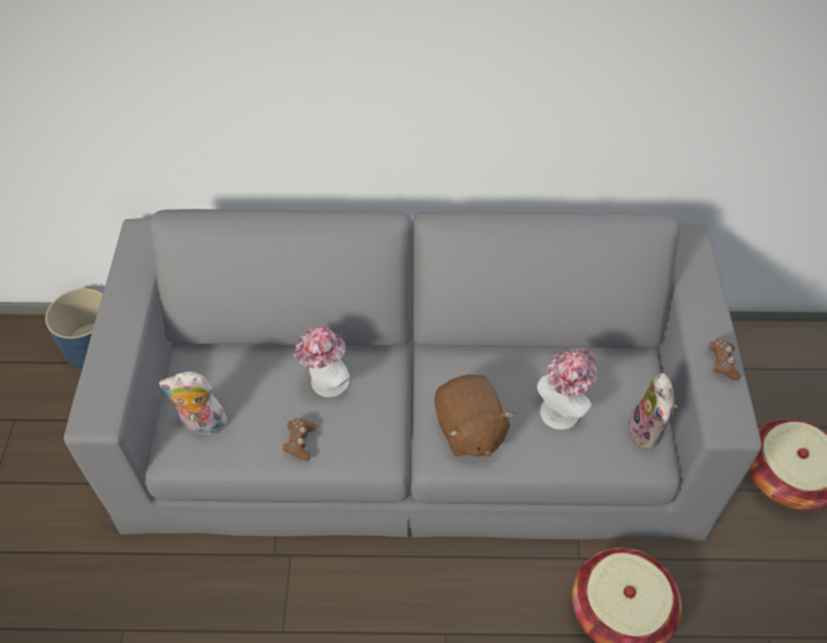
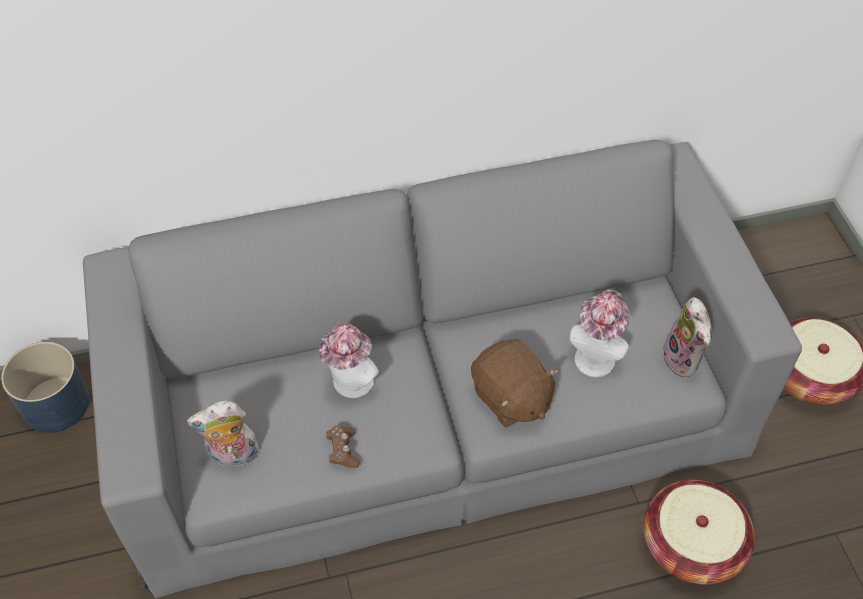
camera: 15 degrees left, 0 degrees up
(722, 363) = (743, 276): brown game controller -> none

